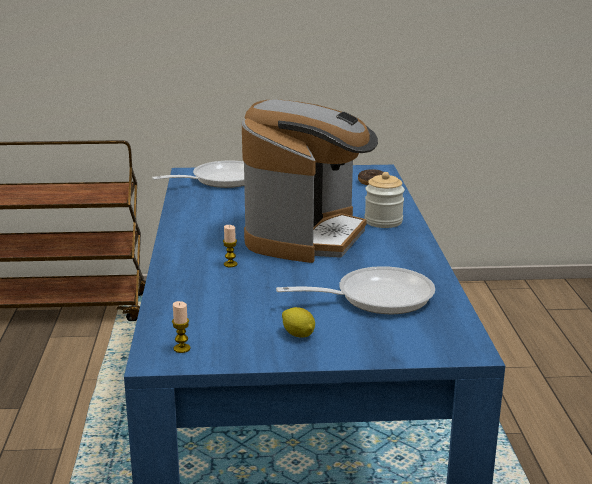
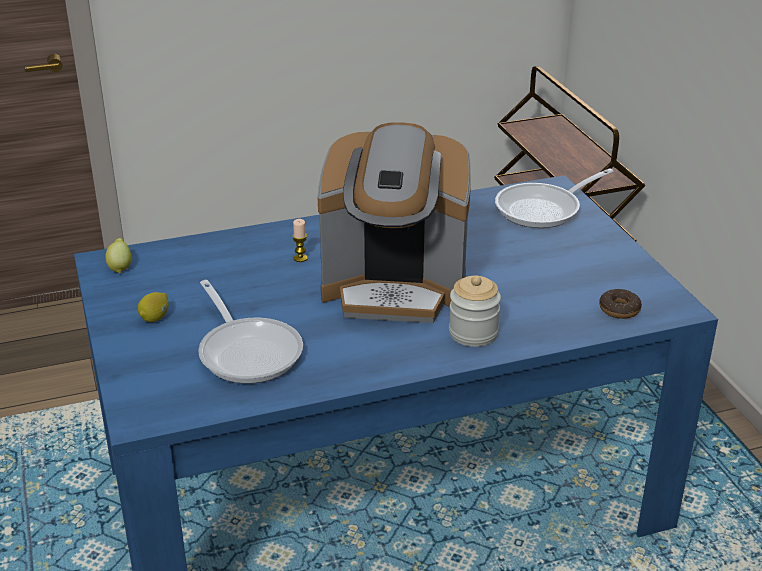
camera: 75 degrees right, 10 degrees up
(182, 348) = (120, 267): candle -> lemon
(220, 180) = (544, 209): frying pan -> frying pan turned 105 degrees clockwise

